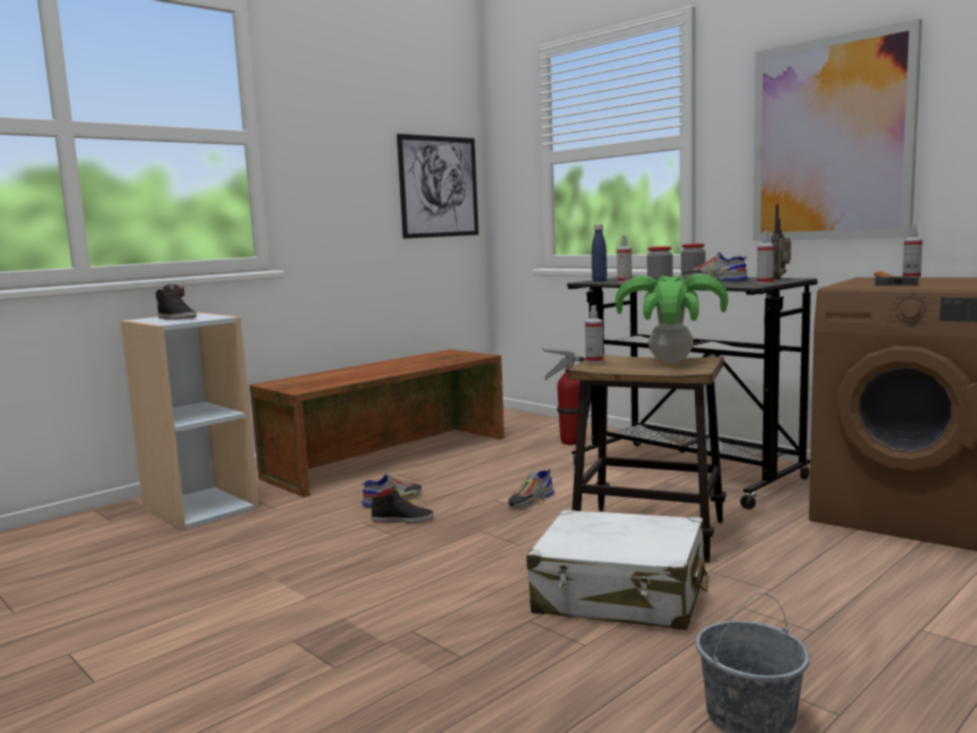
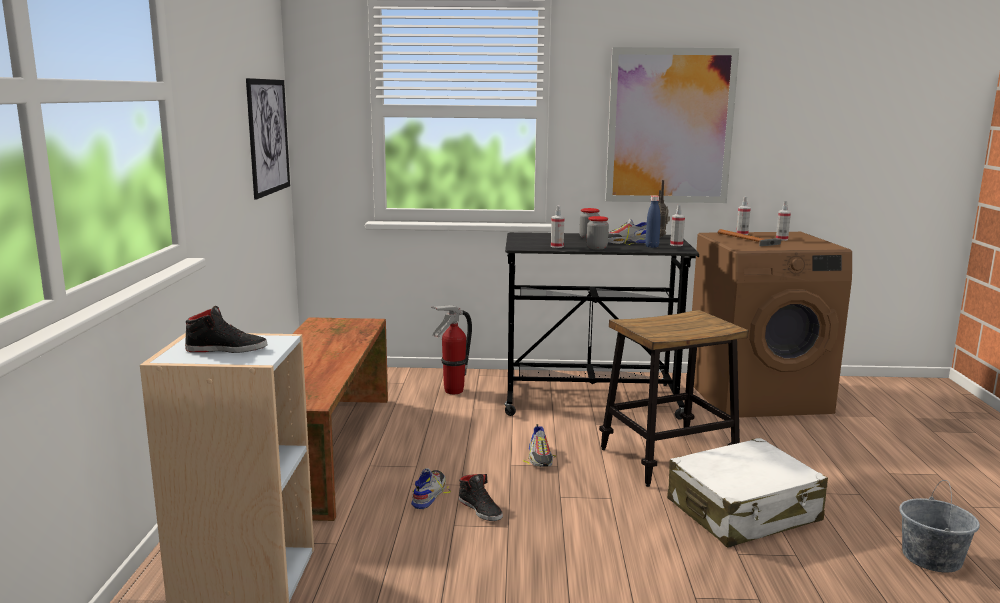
camera: 45 degrees left, 5 degrees up
(403, 519) = (480, 509): black shoe -> black shoe turned 90 degrees clockwise
(594, 361) = (642, 329): spray bottle -> spray bottle (781, 239)
(599, 281) = (523, 244): blue bottle -> blue bottle (652, 246)
(670, 361) = (683, 320): potted plant -> none

